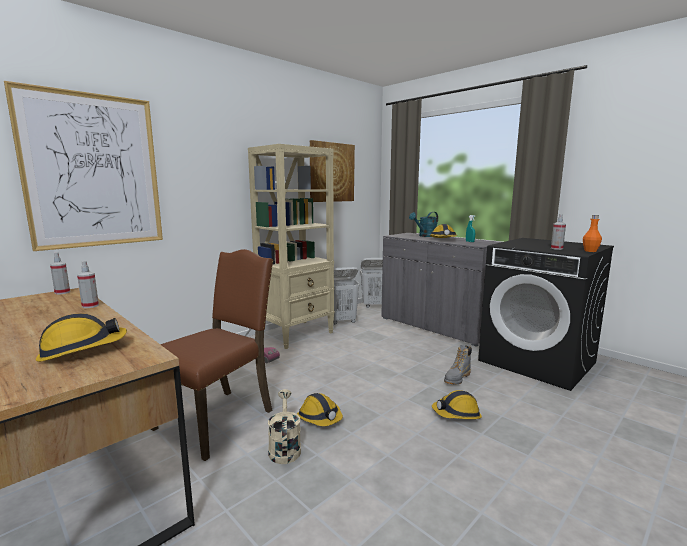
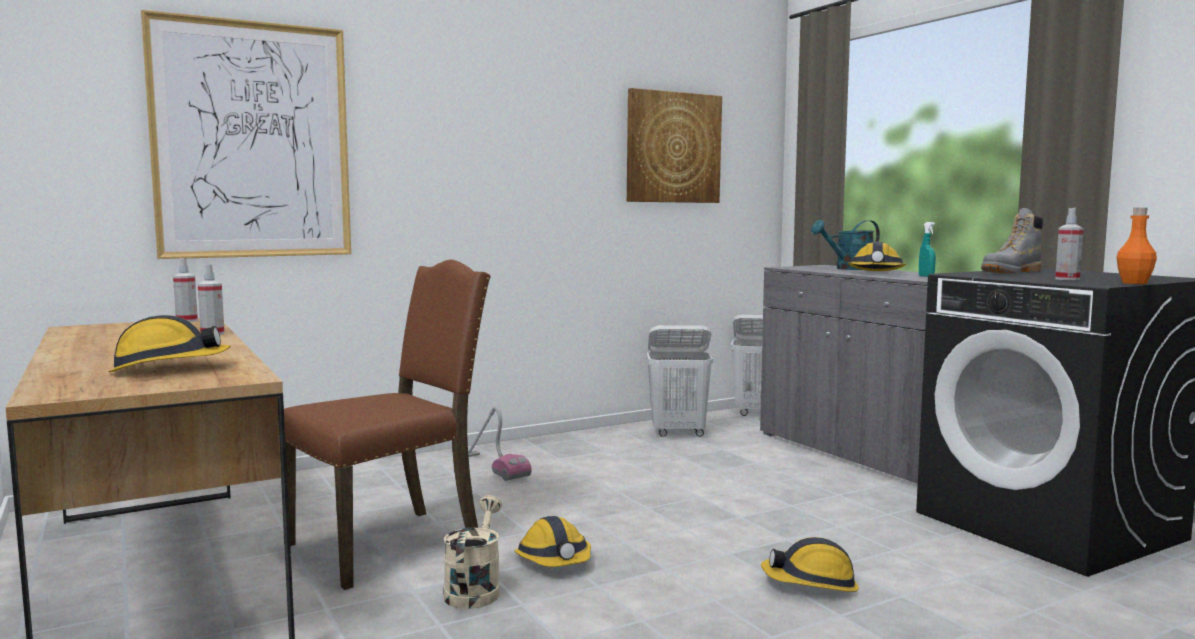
camera: 15 degrees right, 5 degrees down
(296, 334) = (582, 445): beige bookcase -> none
(457, 378) = (850, 534): grey boot -> grey boot (1010, 273)

